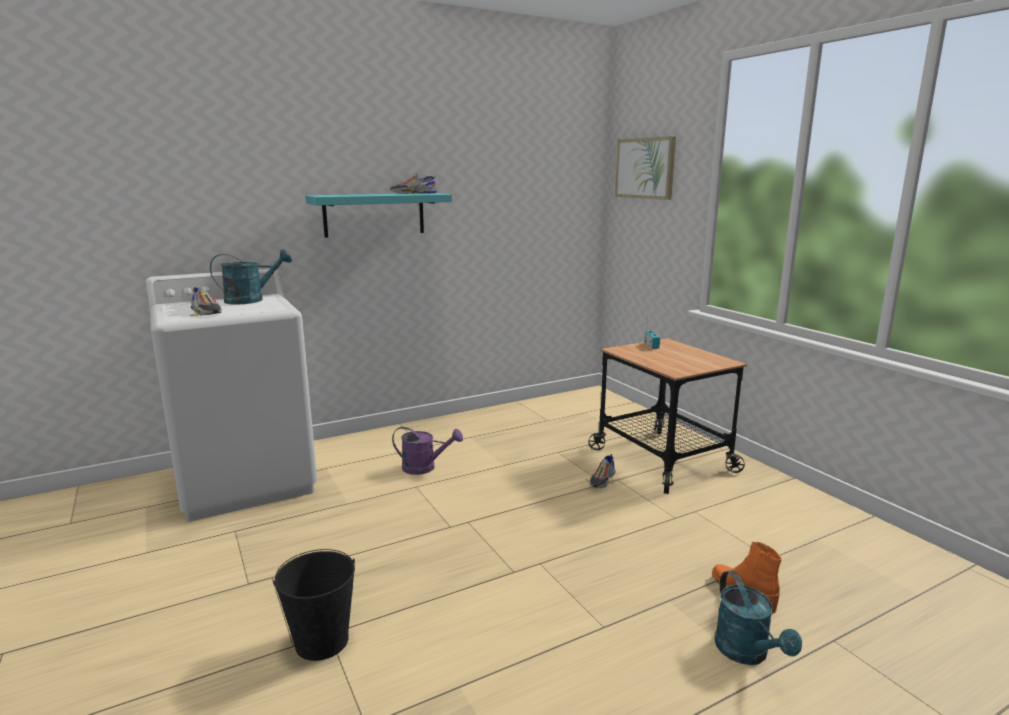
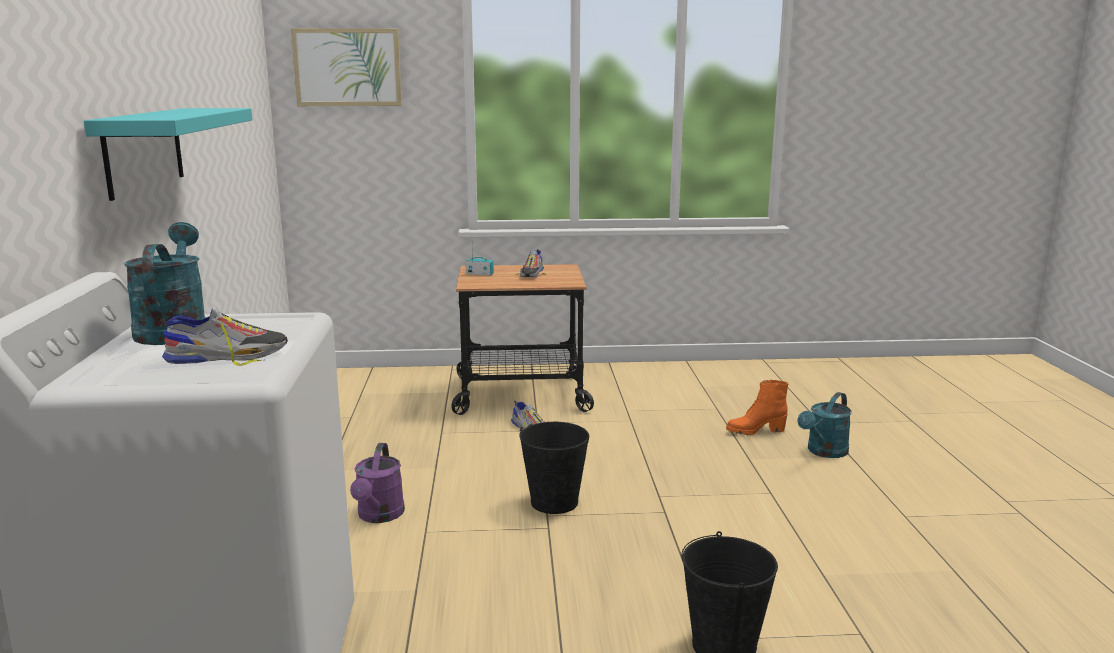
camera: 65 degrees left, 0 degrees up
(413, 193) = (198, 109): shoe -> shoe (532, 274)
(425, 468) = (379, 516): purple watering can -> purple watering can turned 150 degrees clockwise
(490, 519) = (554, 502): none -> black bucket
(747, 653) = (824, 452): turquoise watering can -> turquoise watering can turned 120 degrees clockwise

